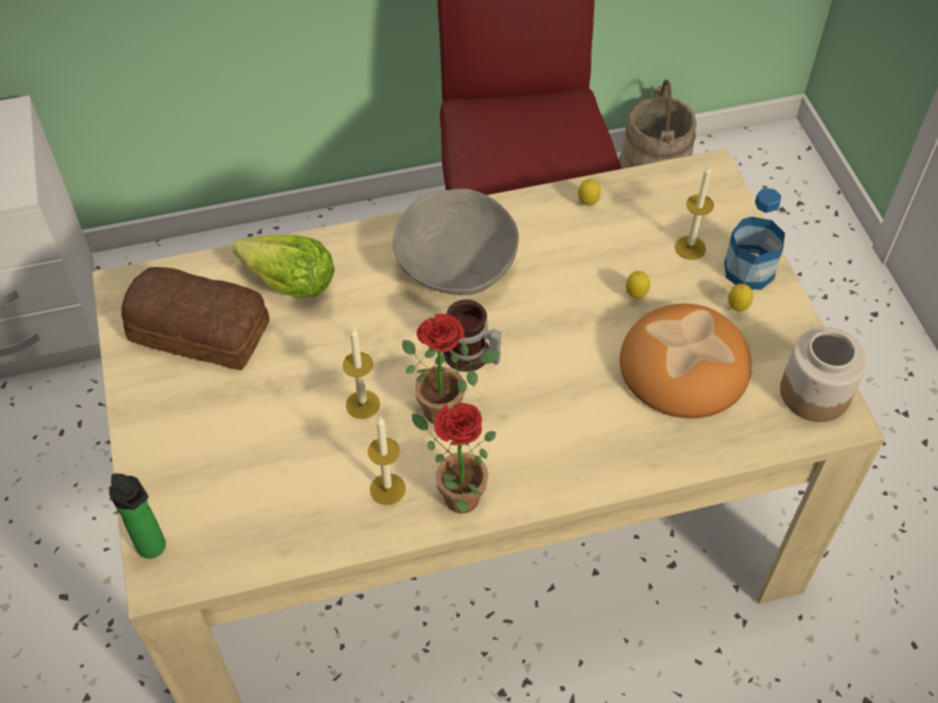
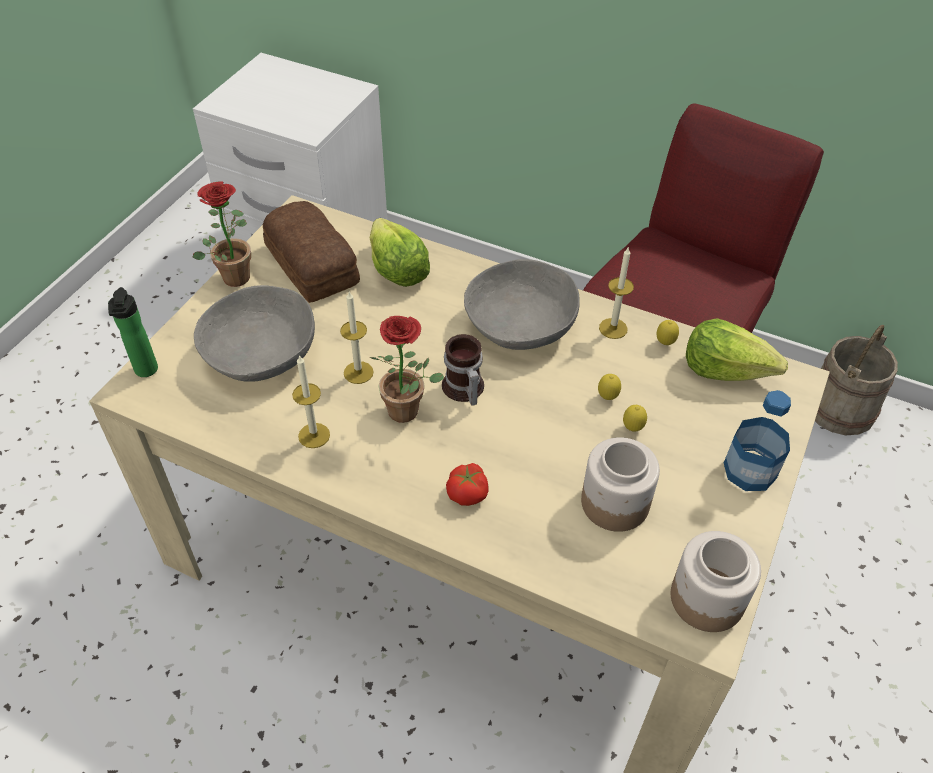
camera: 40 degrees right, 5 degrees down
(250, 450) = (261, 353): none -> grey bowl
(454, 496) = (350, 471): potted plant -> potted plant (234, 274)
(568, 442) = (468, 493): none -> tomato
(654, 196) = (726, 369): none -> lettuce
(683, 367) = (614, 503): bread -> jar
(690, 248) = (716, 423): candle -> candle (613, 328)
(737, 308) = (708, 491): lemon -> lemon (607, 397)

